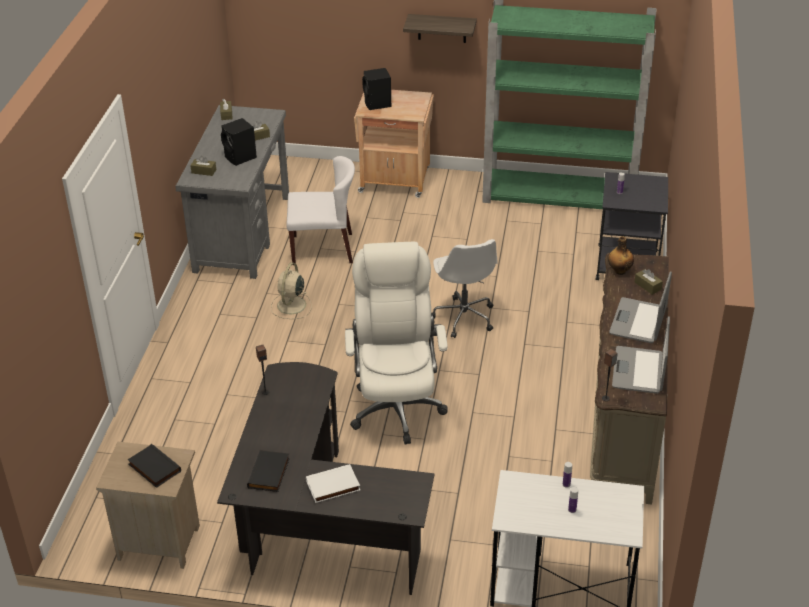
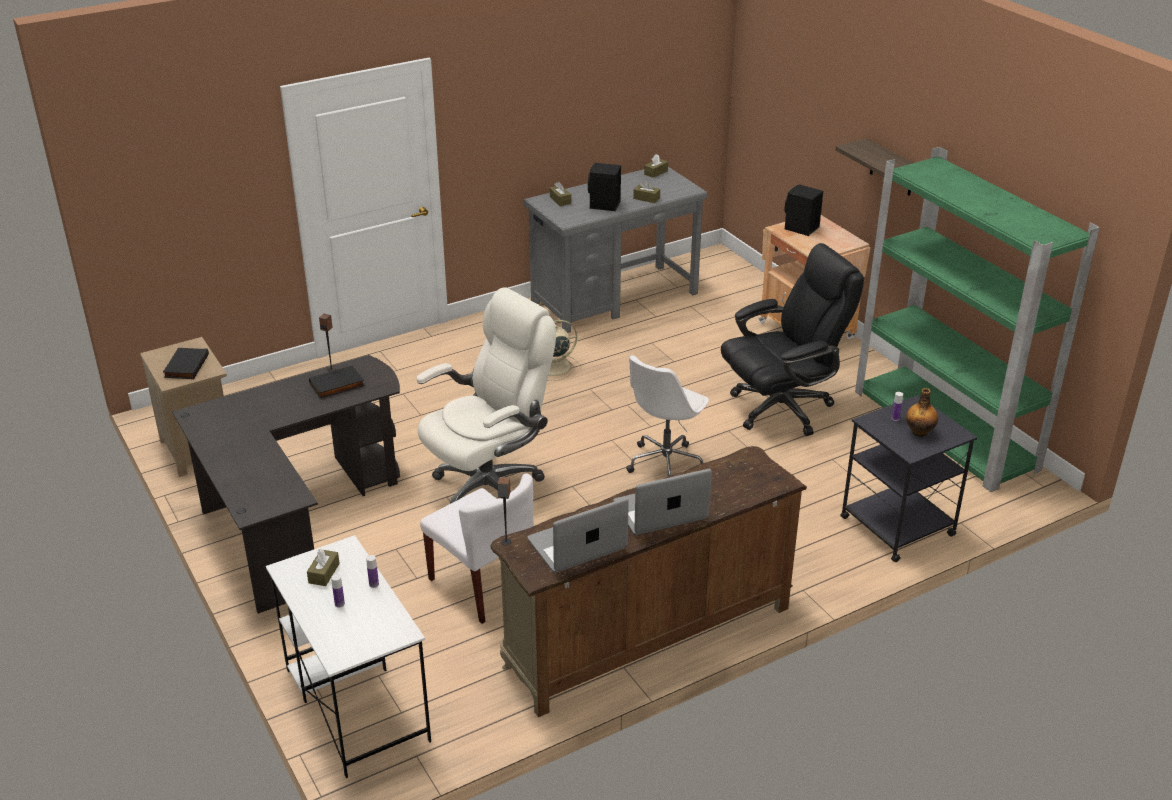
camera: 50 degrees right, 5 degrees down
(270, 473) = (230, 419): black book -> black book (337, 385)
(323, 249) = (653, 344): white chair -> white chair (484, 584)
(333, 487) = (244, 457): white book -> none
(463, 239) = (781, 408): none -> black office chair
(619, 271) = (731, 464): bottle -> bottle (919, 432)
(647, 286) = (731, 493): brown tissue box -> brown tissue box (324, 573)

